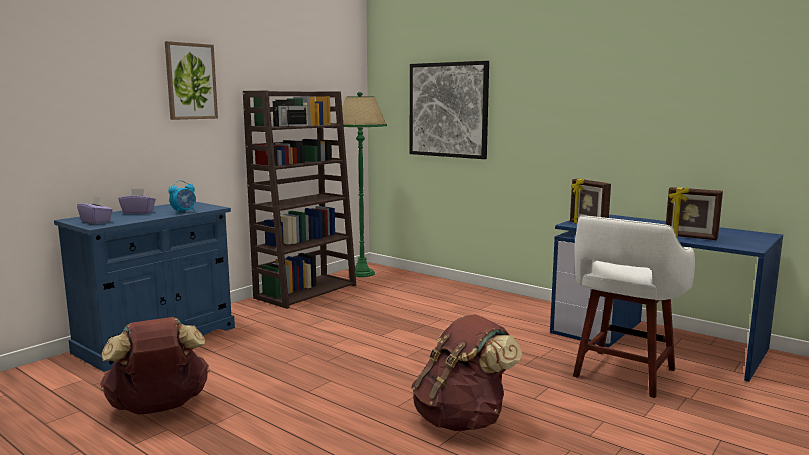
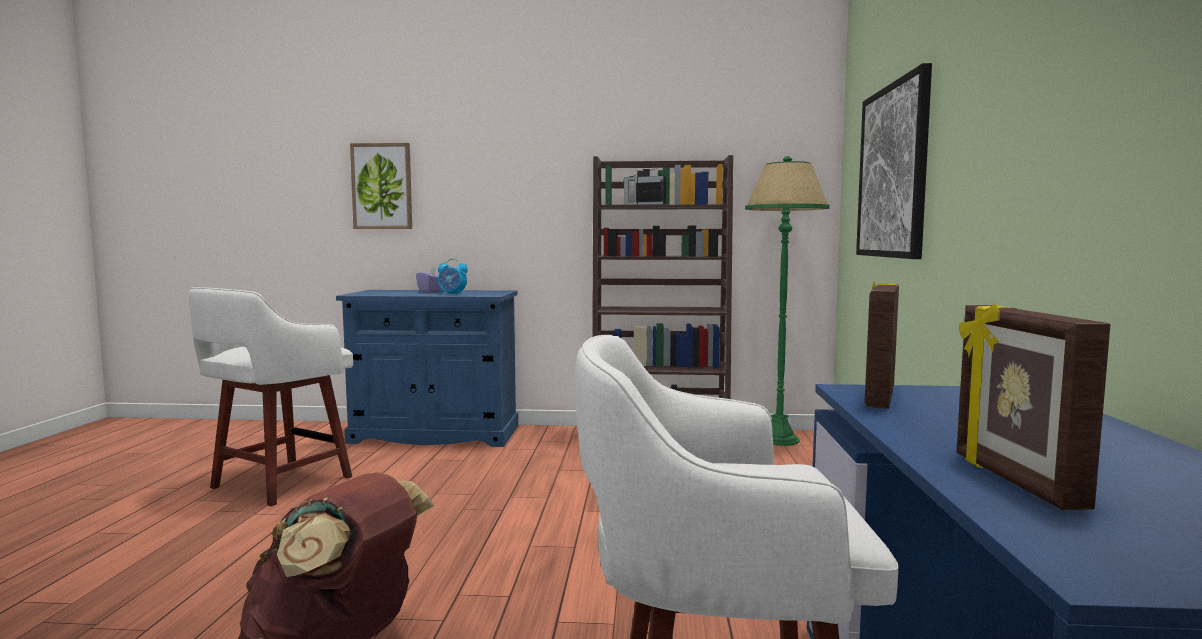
camera: 55 degrees right, 5 degrees down
(96, 221) = (372, 292): purple tissue box -> none
(159, 408) = (278, 484): brown backpack -> white stool
(191, 81) = (529, 152): picture -> picture (382, 186)

